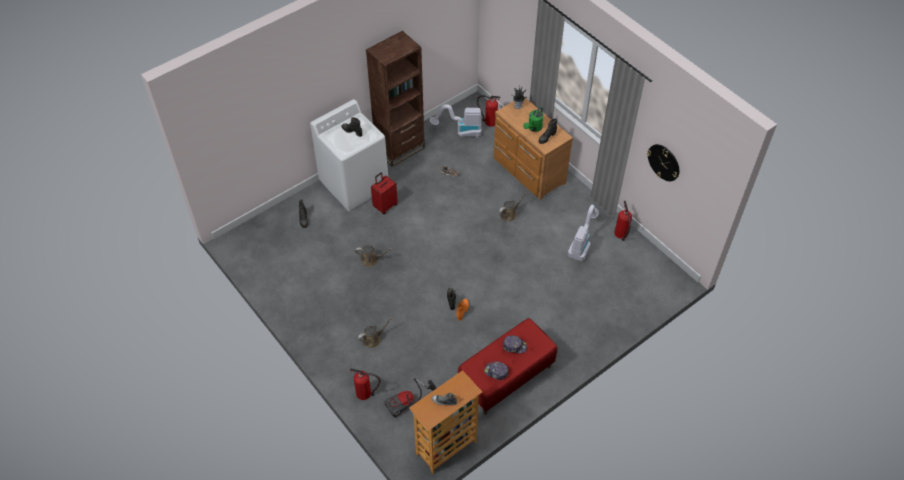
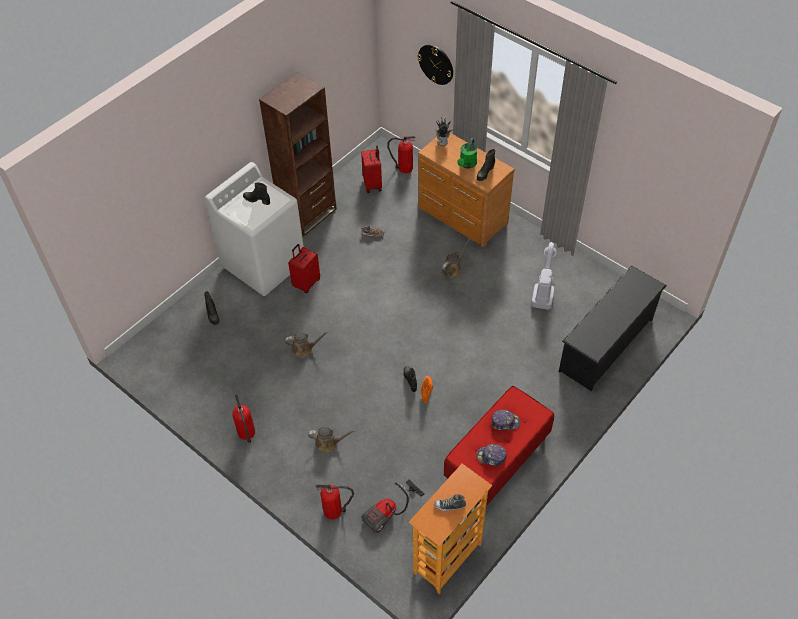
camera: 10 degrees left, 0 degrees up
(373, 339) = (329, 443): brown watering can -> brown watering can turned 45 degrees clockwise
(460, 132) = (373, 184): vacuum cleaner -> red suitcase
(621, 234) = (585, 271): fire extinguisher -> fire extinguisher (247, 433)
(623, 299) = (606, 345): none -> black shoe rack
(664, 162) = (634, 178): wall clock -> wall clock (436, 64)

